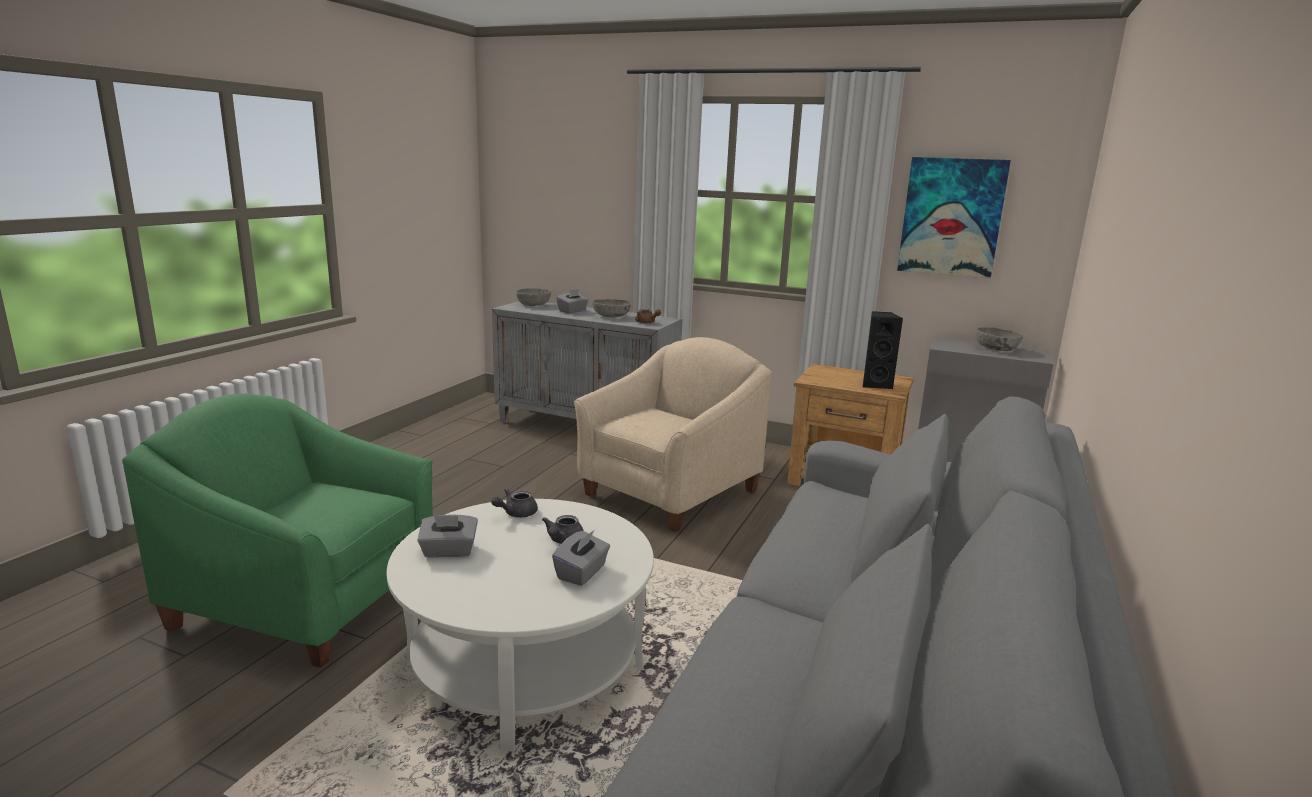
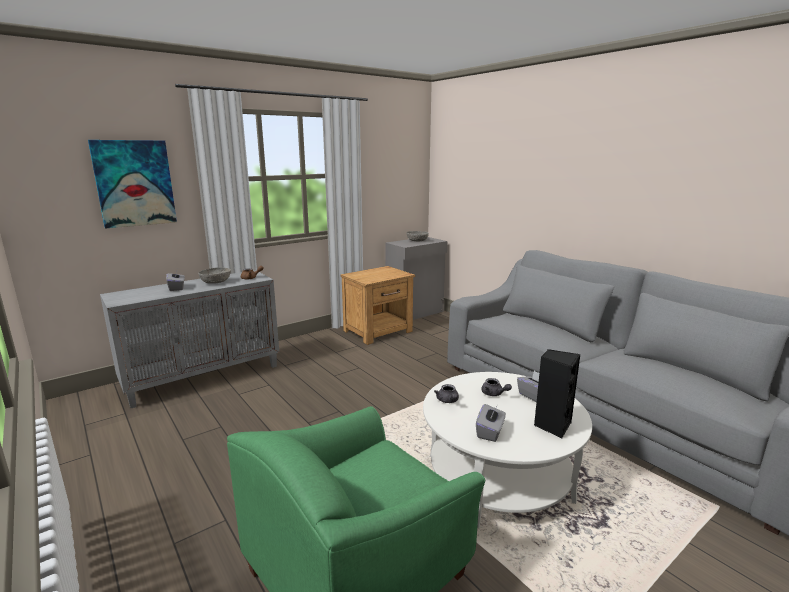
camera: 60 degrees left, 0 degrees up
(533, 305) = (128, 294): grey bowl -> none
(670, 493) = (341, 377): beige armchair -> none
(875, 384) = (390, 273): black speaker -> black speaker (552, 425)
(951, 217) = (383, 179): picture -> picture (134, 183)

